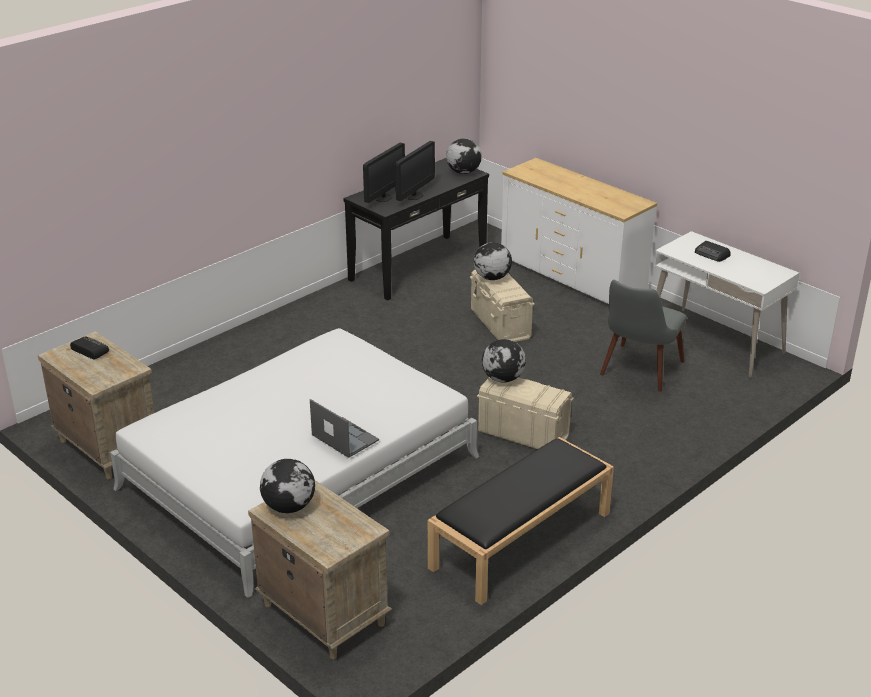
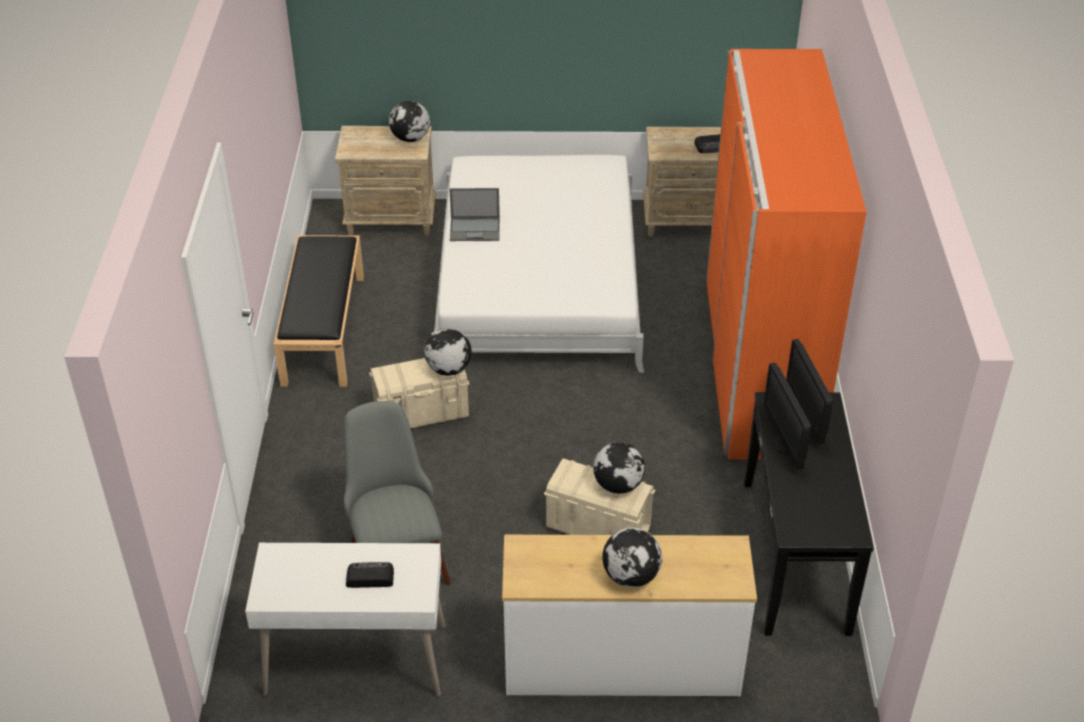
camera: 135 degrees right, 10 degrees up
(268, 338) = (759, 367): none -> orange wardrobe
(463, 172) = (807, 527): globe -> globe (631, 576)

